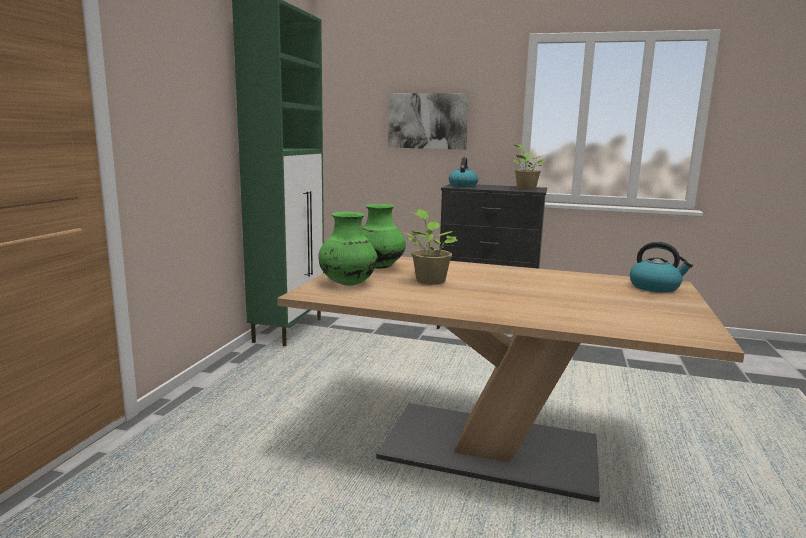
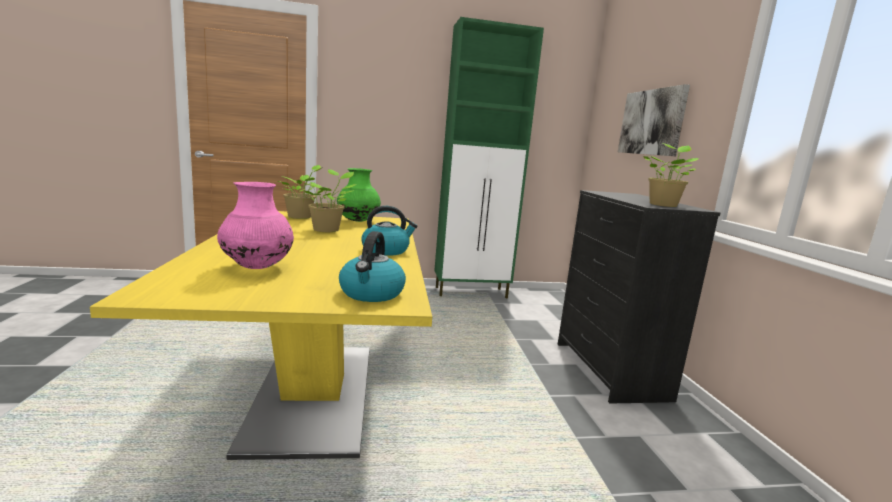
camera: 65 degrees right, 0 degrees up
(347, 284) = (301, 217): green vase -> potted plant
(462, 185) = (620, 194): kettle -> kettle (386, 250)
(490, 449) = (313, 394): brown dining table -> yellow dining table
(603, 308) = (257, 267): none -> pink vase

